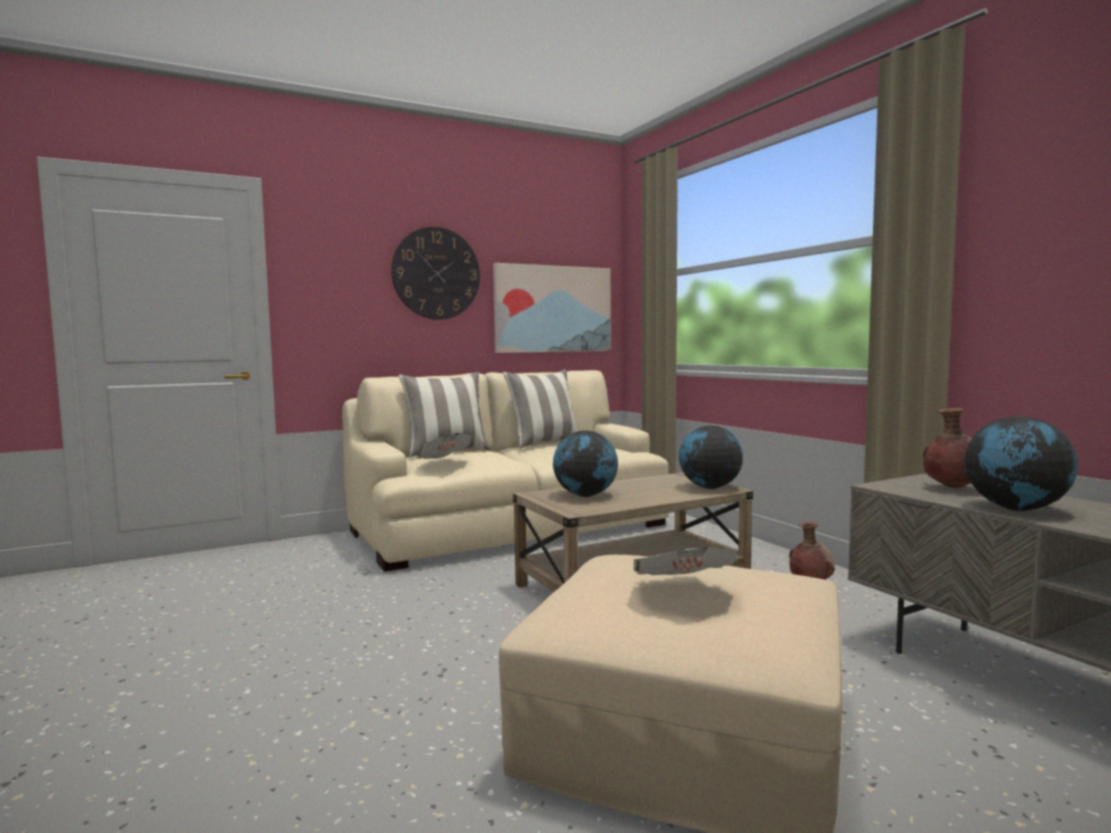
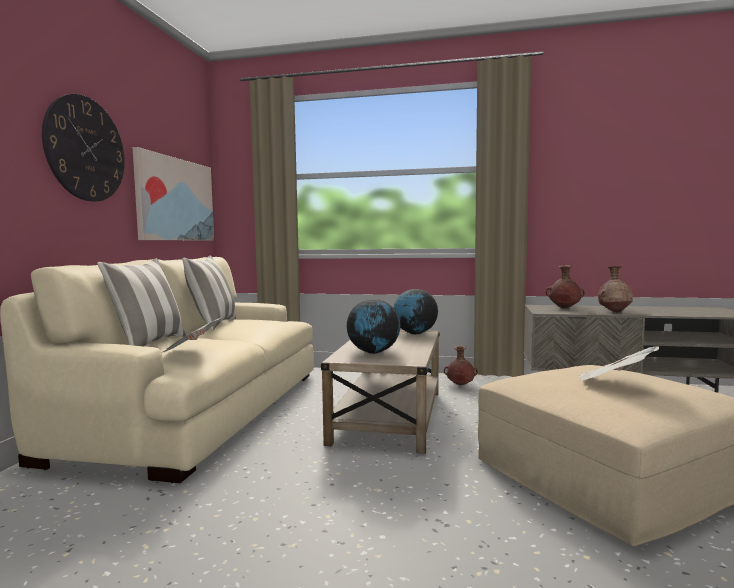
camera: 50 degrees left, 0 degrees up
(1017, 508) = (615, 312): globe -> brown vase

